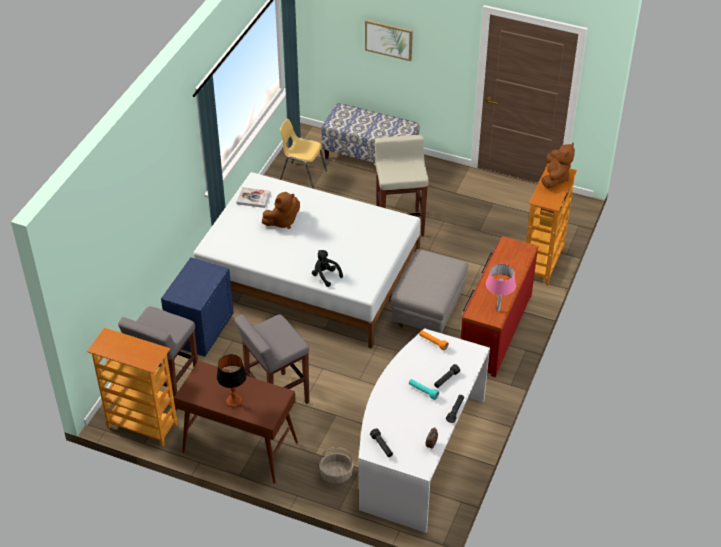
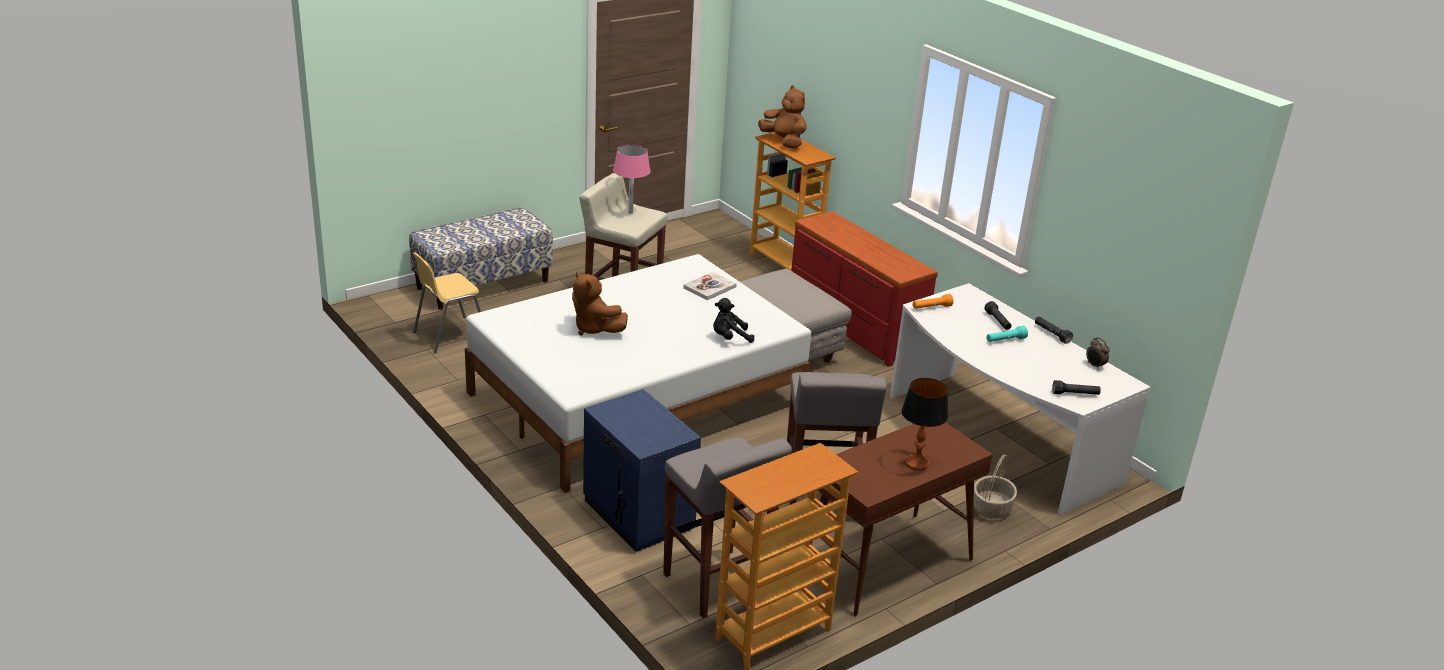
camera: 60 degrees left, 15 degrees down
(253, 198) = (522, 331): book -> book (709, 287)
(282, 221) = (594, 329): brown plush toy -> brown plush toy turned 135 degrees clockwise
(388, 39) = (471, 97): picture -> none
(498, 310) = (908, 262): pink table lamp -> pink table lamp (630, 212)

